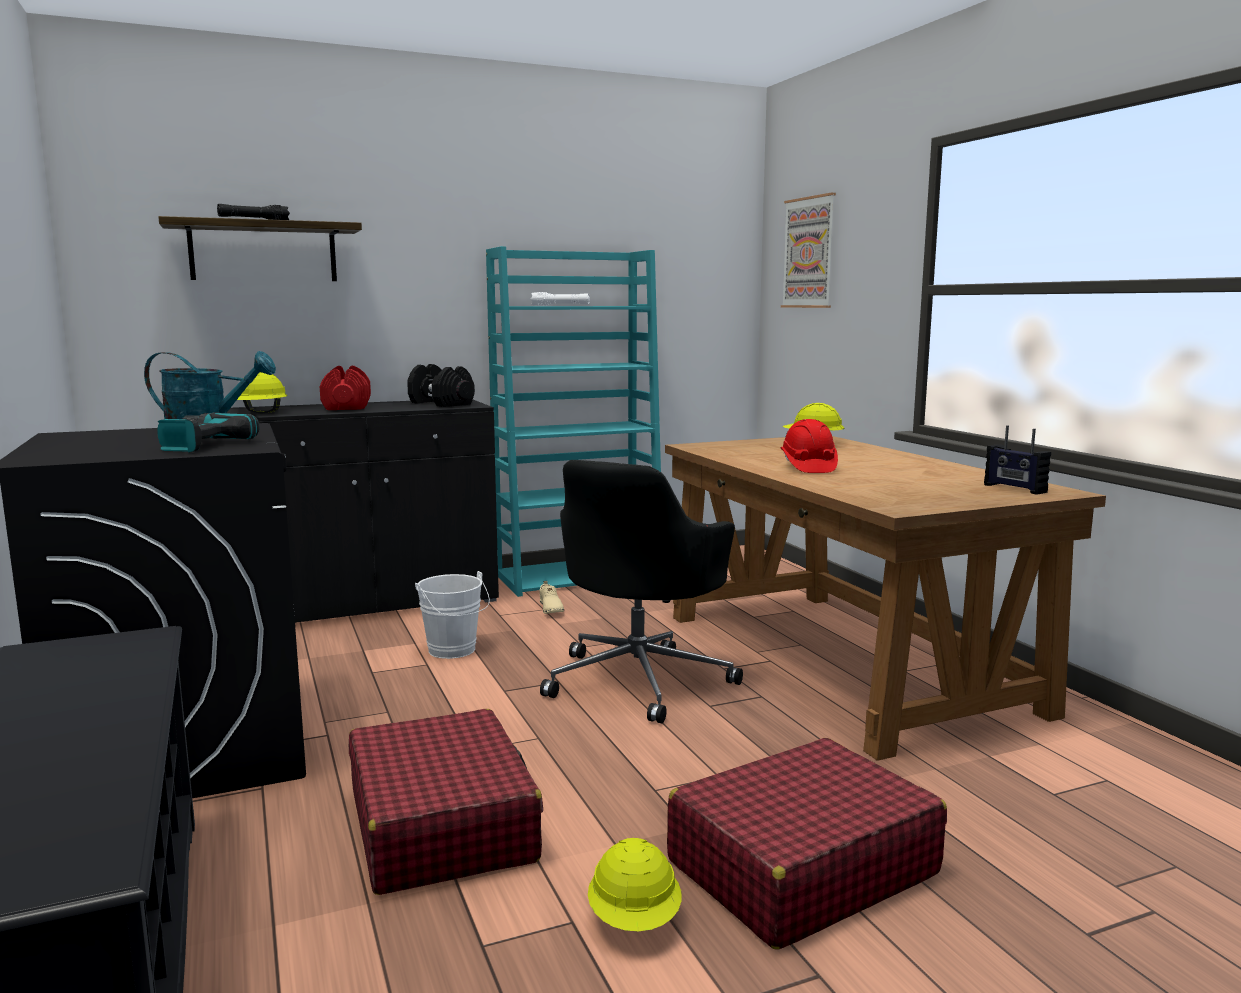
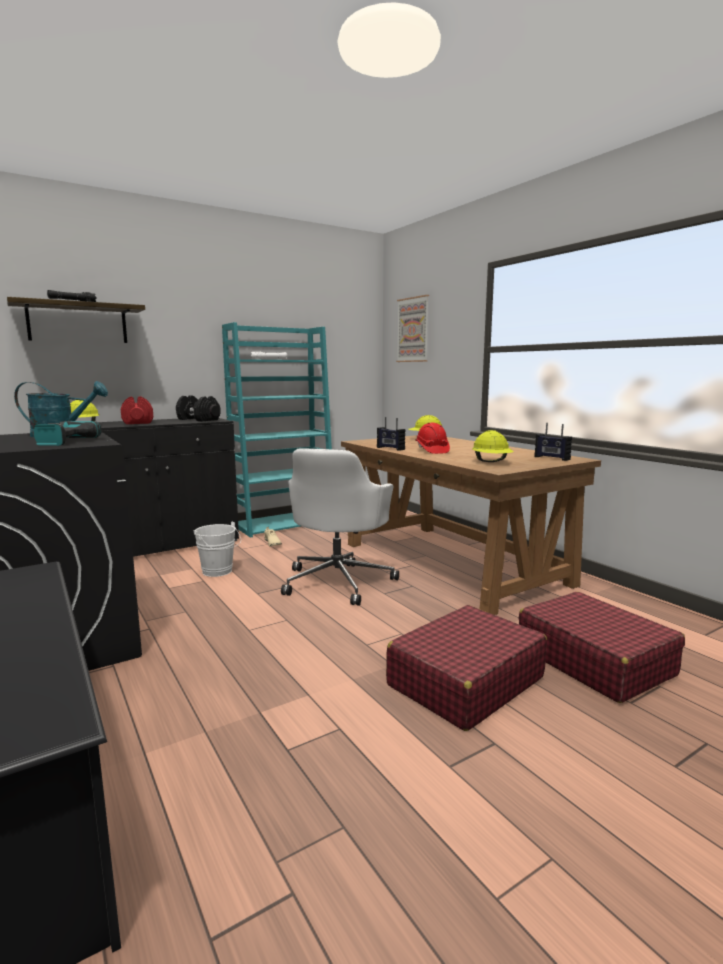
camera: 10 degrees left, 0 degrees up
(442, 825) = (240, 678): red suitcase -> red suitcase (594, 660)
(635, 920) = (377, 723): yellow hard hat -> yellow hard hat (491, 462)
(640, 680) = (338, 581): black office chair -> white office chair
(739, 461) = (390, 448): none -> radio

